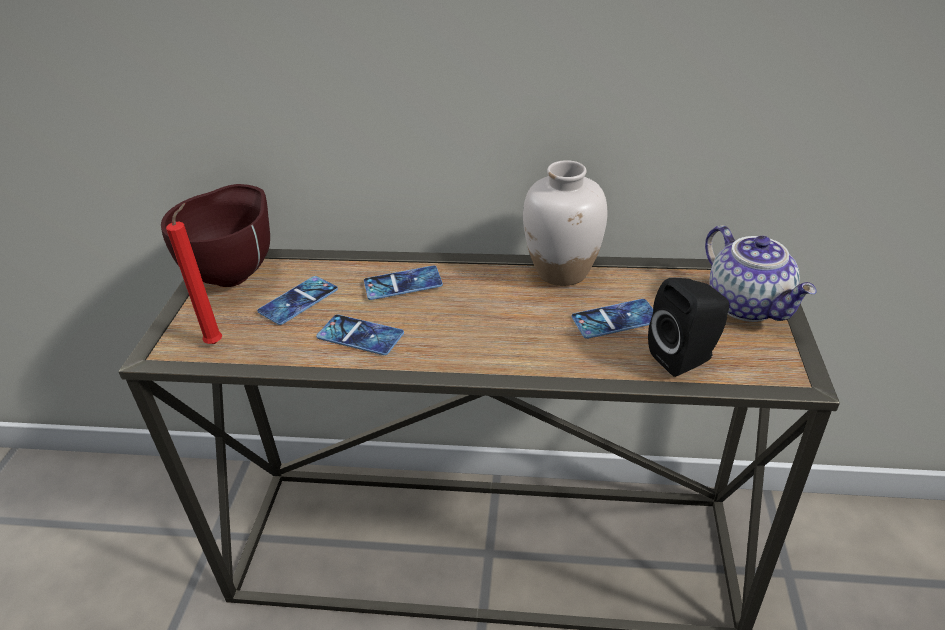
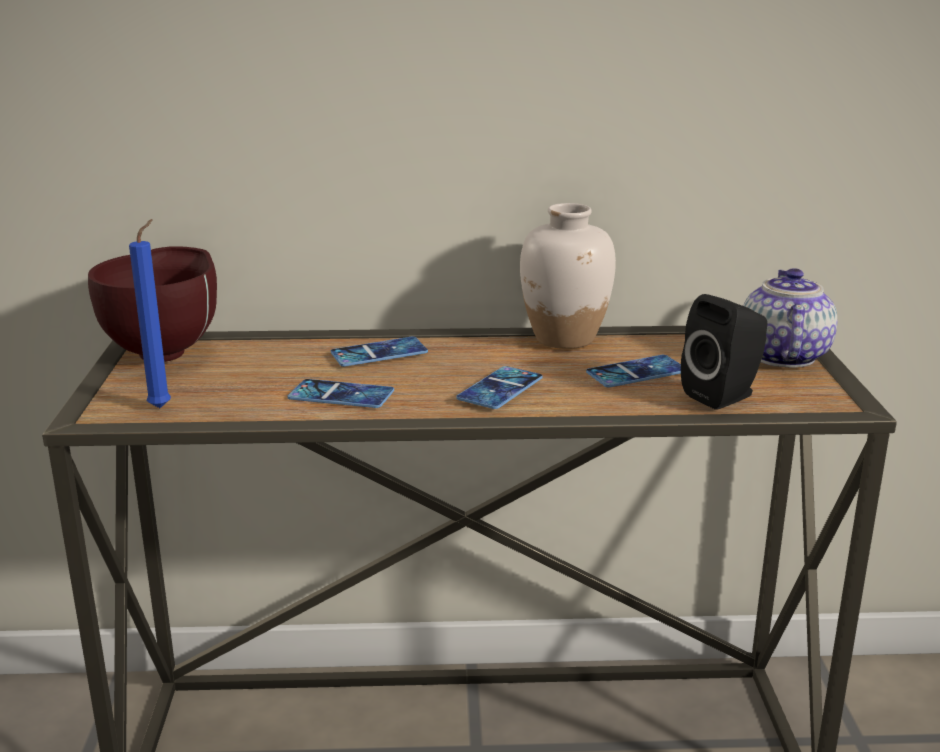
camera: 10 degrees left, 15 degrees down
(217, 342) = (163, 406): red candle -> blue candle
(298, 300) = (254, 371): phone -> phone (500, 388)
(749, 305) = (781, 356): teapot -> teapot turned 135 degrees counterclockwise

